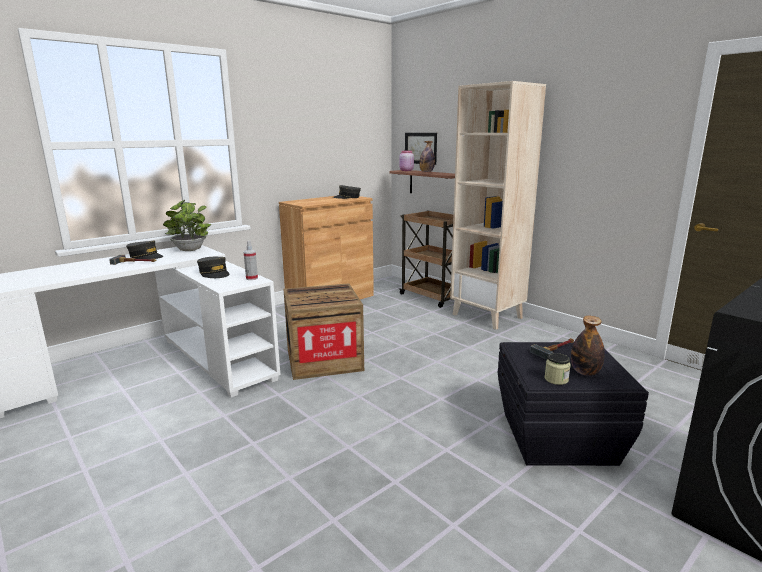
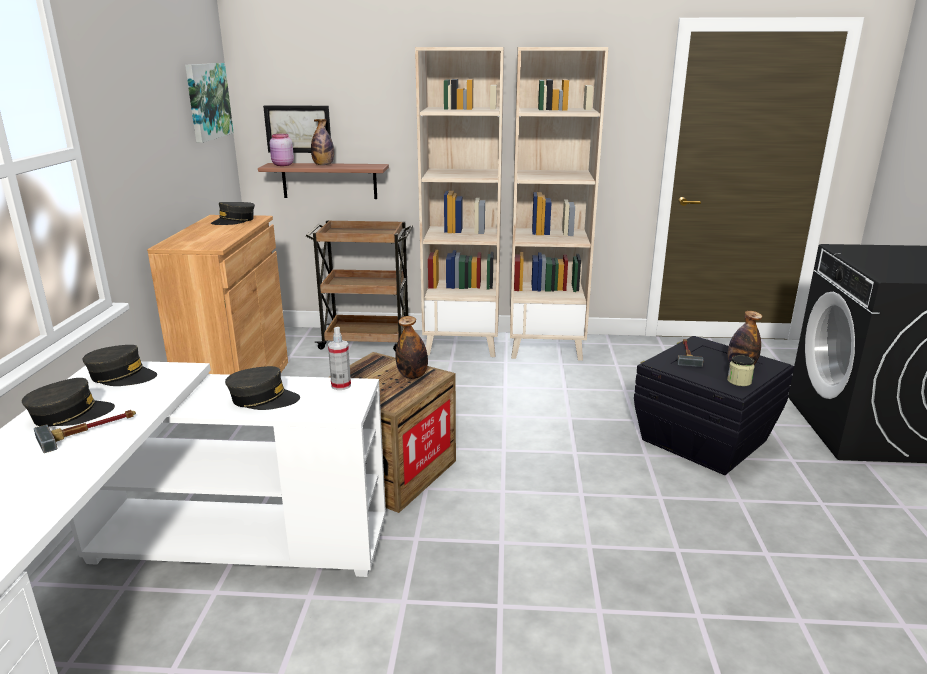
camera: 45 degrees left, 5 degrees up
(189, 250) = (122, 376): potted plant -> grey cap
(339, 298) = (412, 376): none -> bottle
(364, 127) = (207, 101): none -> picture
(545, 336) = (546, 347): none -> beige bookcase

